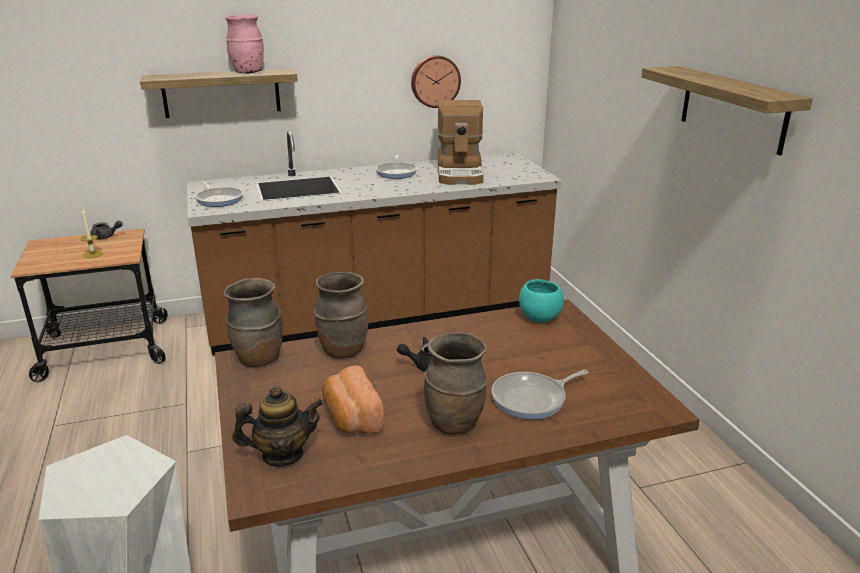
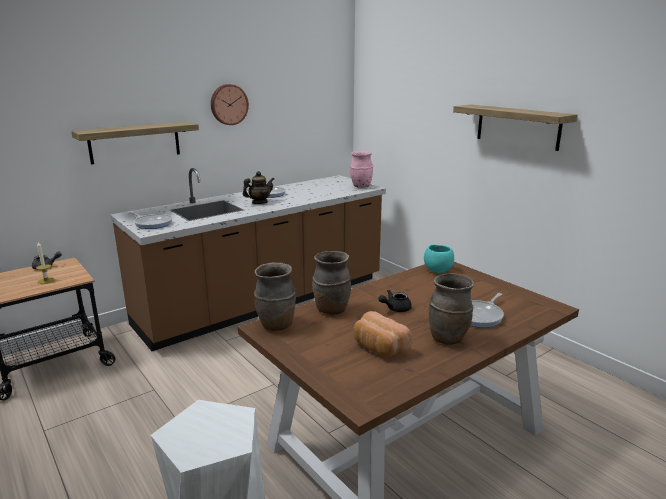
camera: 20 degrees left, 5 degrees down
(248, 72) = (158, 125): pink vase -> pink vase (361, 186)
(282, 455) = (355, 379): teapot -> teapot (259, 202)
(435, 81) = (285, 127): wall clock -> wall clock (228, 104)
(460, 173) = (315, 190): coffee machine -> none

